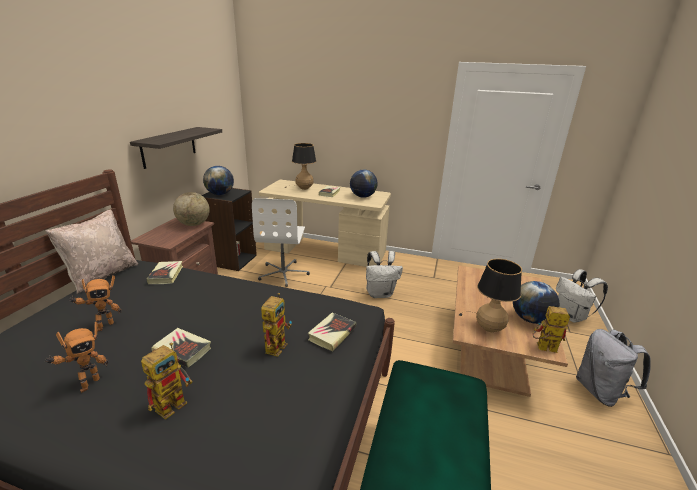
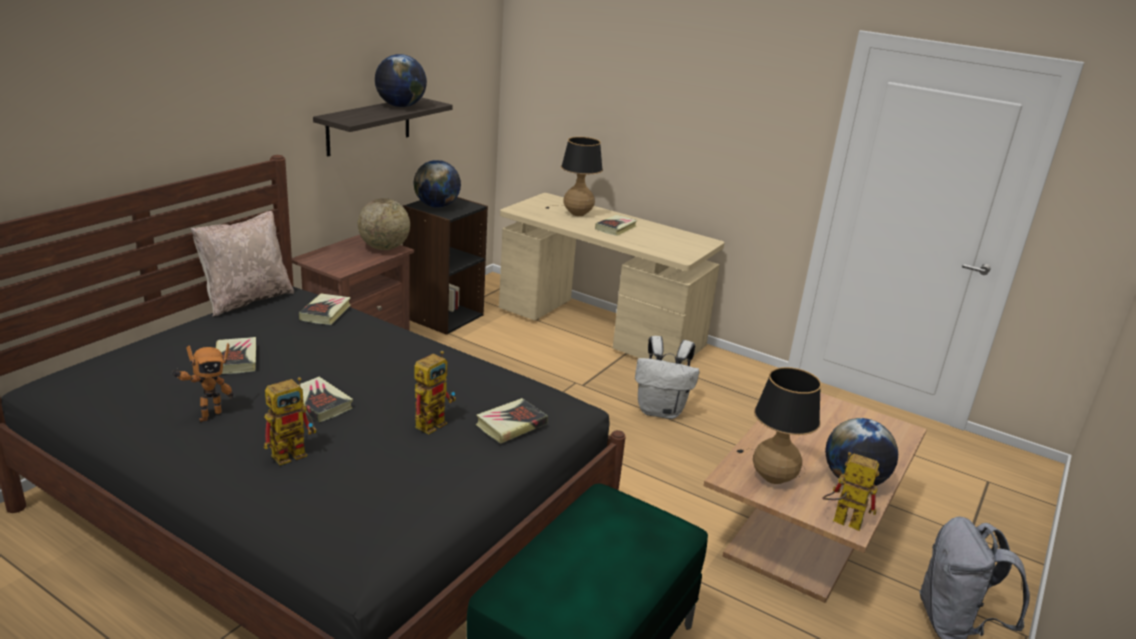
camera: 15 degrees right, 0 degrees up
(104, 326) = (236, 359): toy robot -> book
(283, 273) = (516, 351): white office chair -> none
(362, 196) = (669, 242): globe -> globe (400, 106)
(571, 316) = (993, 514): white backpack -> none

